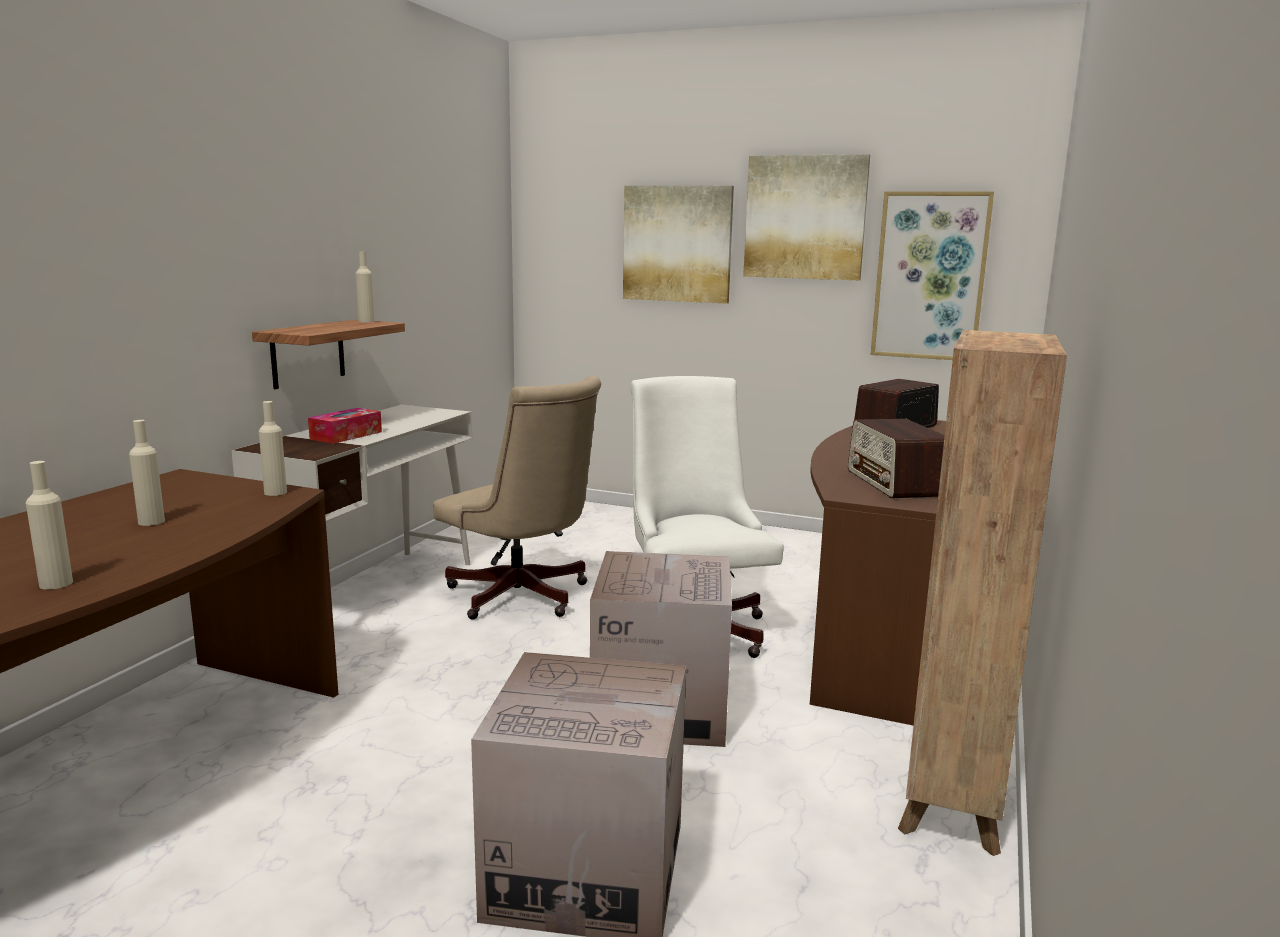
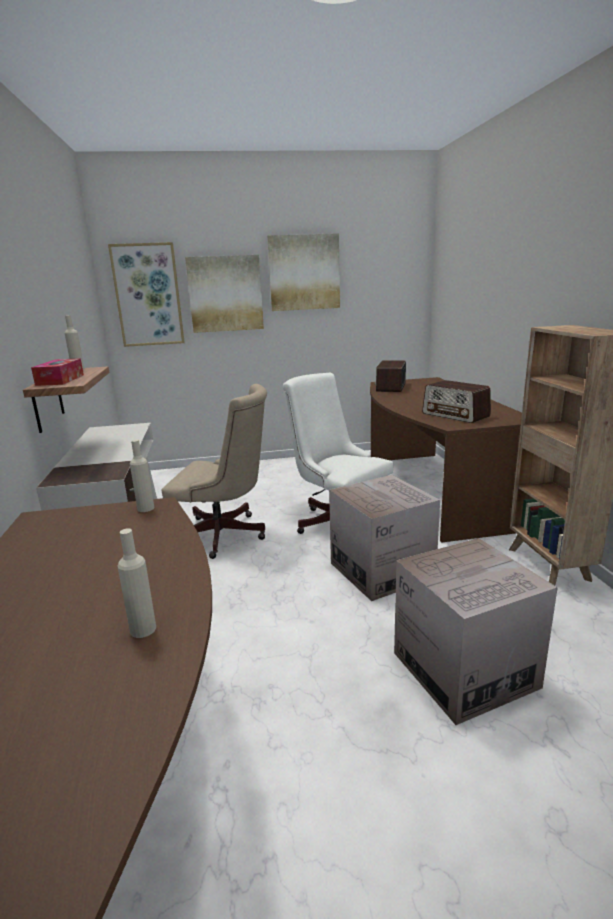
camera: 30 degrees left, 5 degrees up
(151, 522) = (101, 557): beige bottle -> none
(346, 435) = (103, 456): tissue box -> tissue box (60, 380)
(930, 276) = (375, 302): picture -> picture (148, 295)

